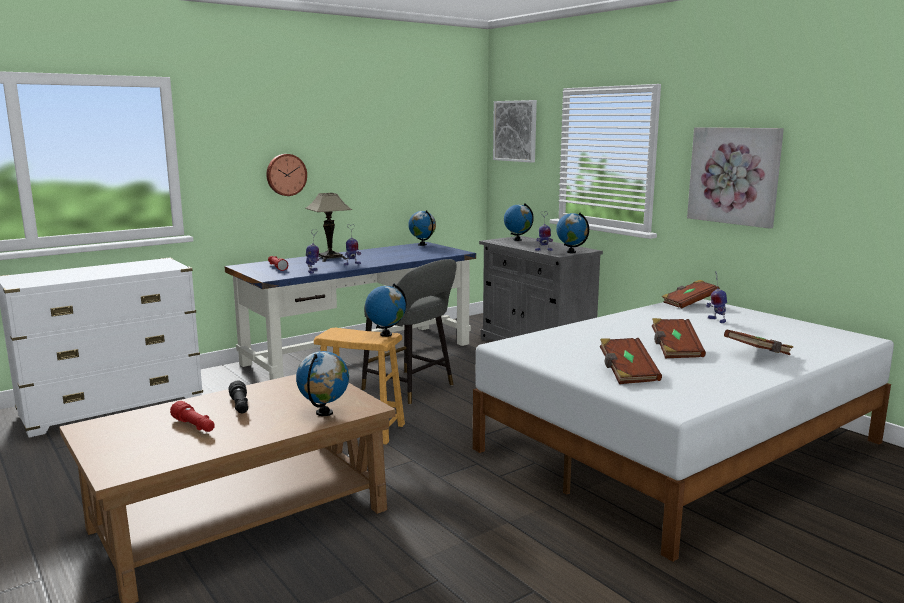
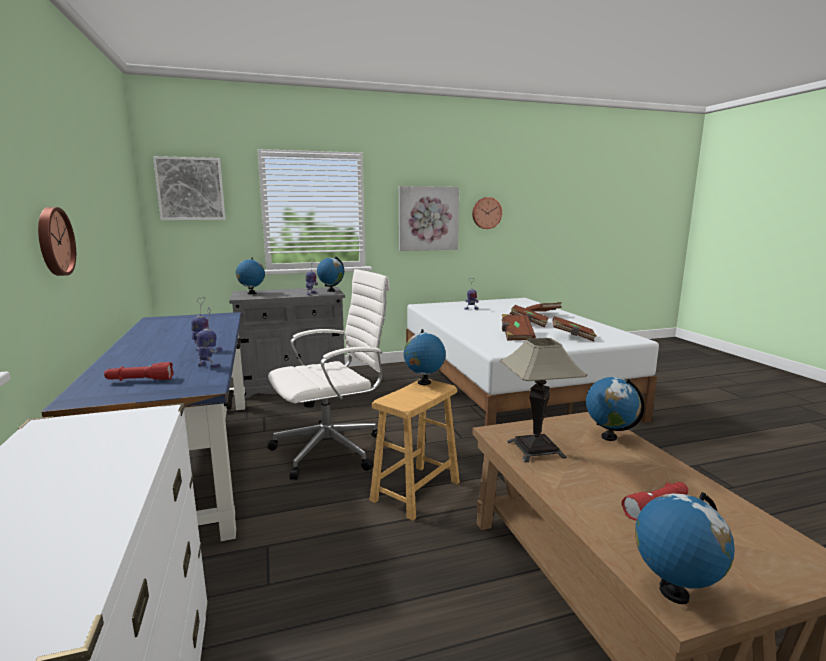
camera: 70 degrees left, 0 degrees up
(240, 406) = (590, 477): black flashlight -> none
(330, 258) = (142, 354): table lamp -> table lamp (536, 449)
(412, 388) = (332, 449): grey stool -> white office chair
(422, 245) = (157, 319): globe -> globe (673, 593)
(689, 304) = (429, 307): brown book -> brown book (516, 335)
(832, 173) = (486, 213): none -> wall clock

